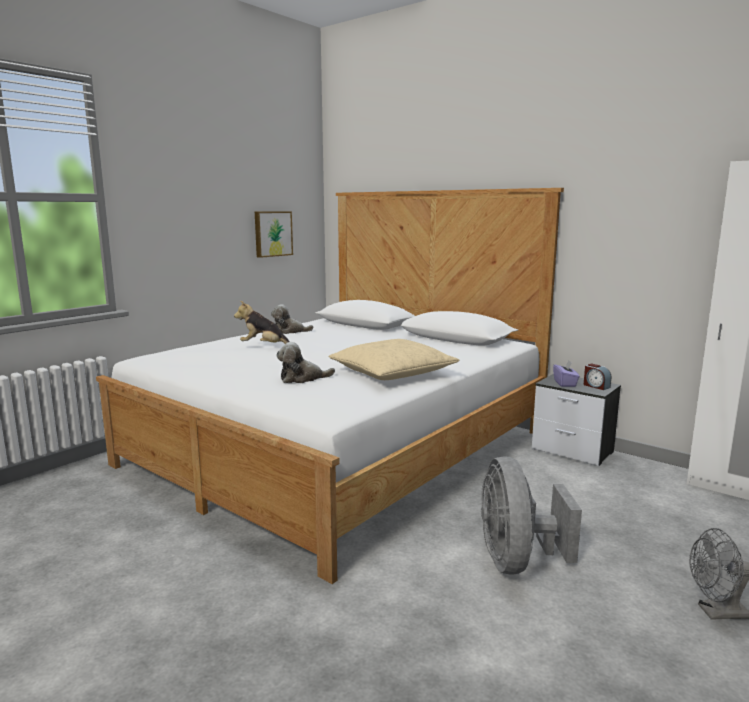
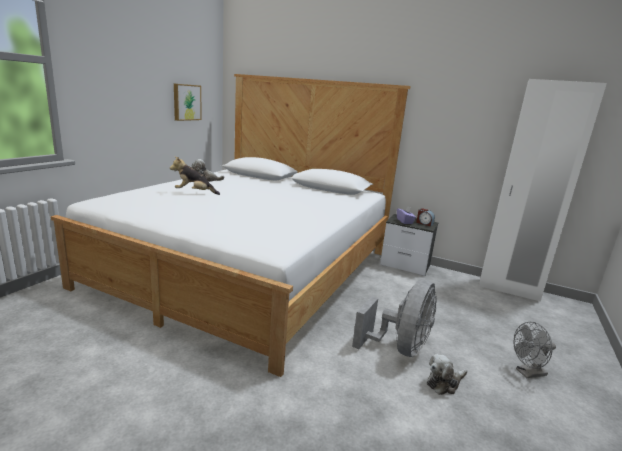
camera: 15 degrees left, 5 degrees up
(302, 378) = (239, 220): plush toy -> plush toy (444, 383)
(392, 373) = (303, 216): beige pillow -> none
(517, 561) = (399, 348): grey fan -> grey fan turned 135 degrees counterclockwise

